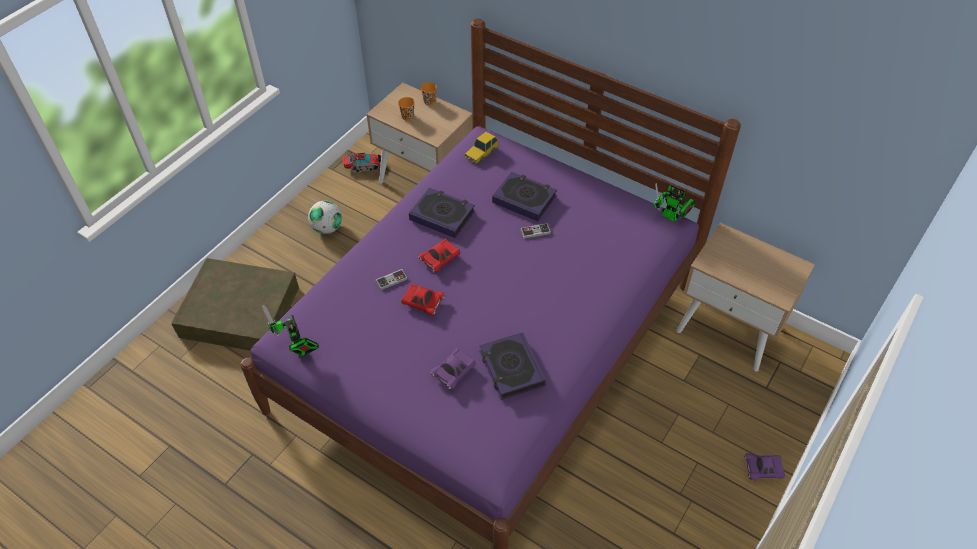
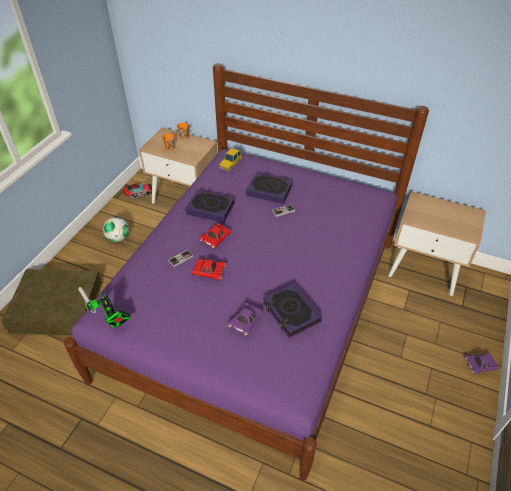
camera: 10 degrees left, 5 degrees down
(672, 217) = (378, 190): toy robot -> none

